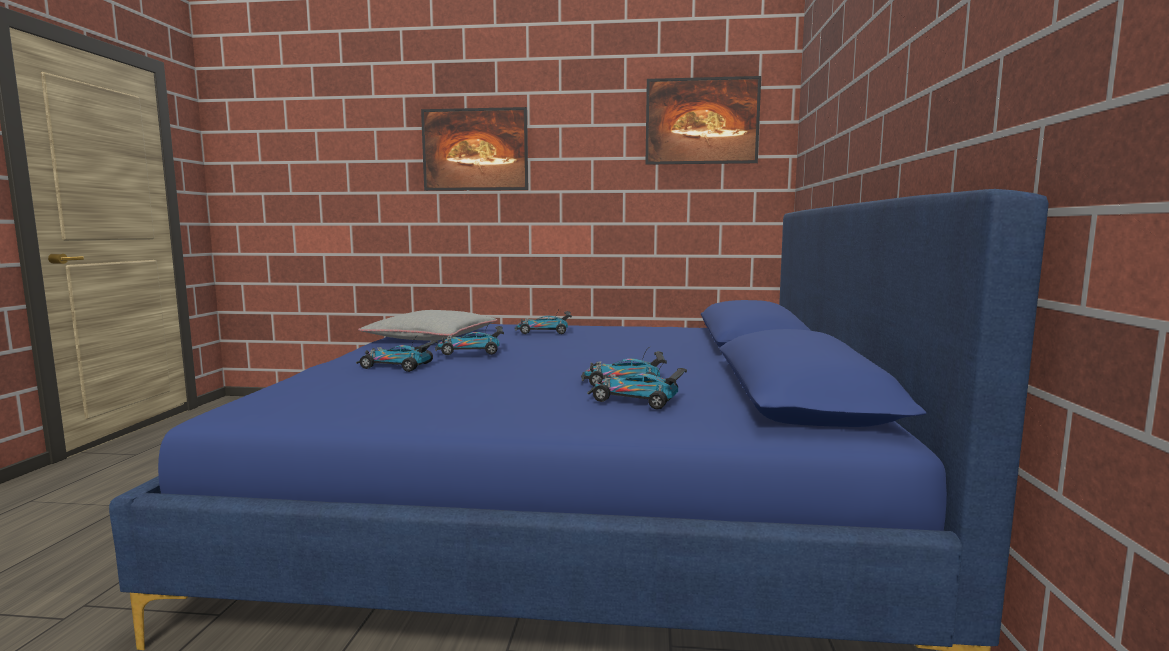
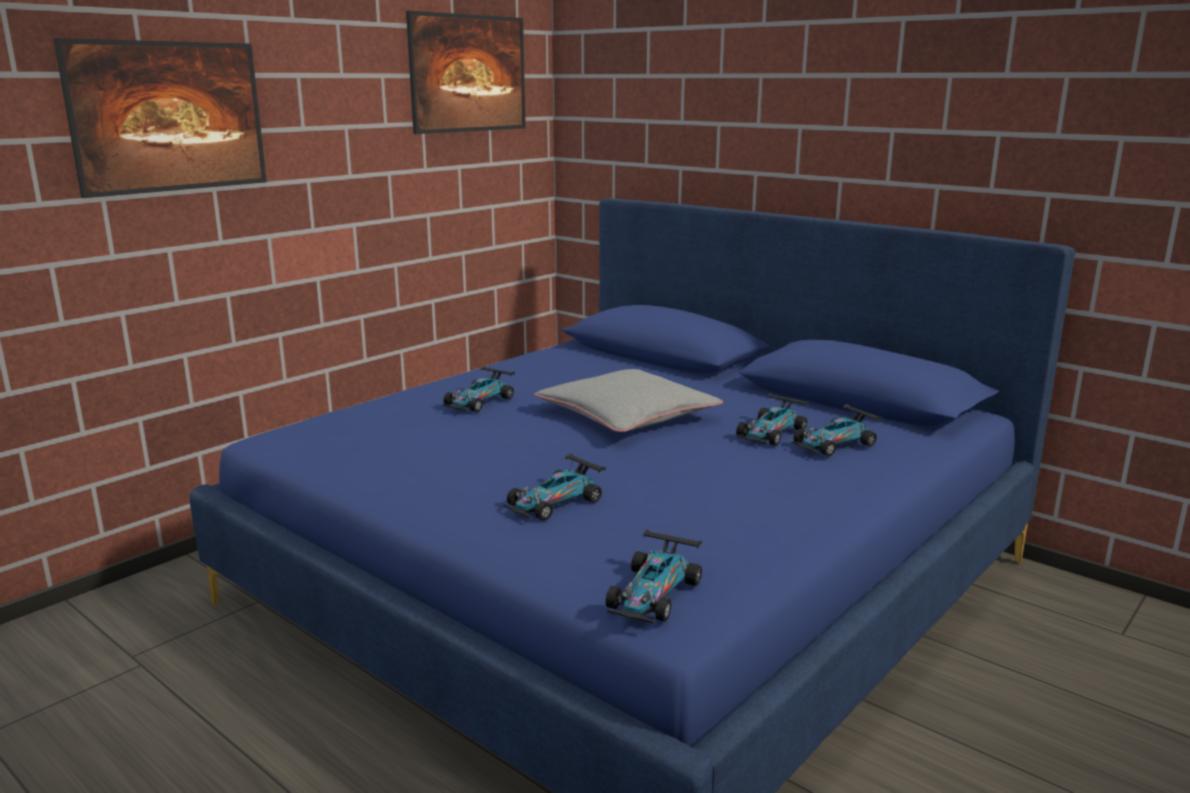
camera: 55 degrees left, 10 degrees up
(432, 337) = (397, 455): grey pillow -> grey pillow (627, 414)
(471, 351) = (543, 454): toy car -> toy car (653, 593)

